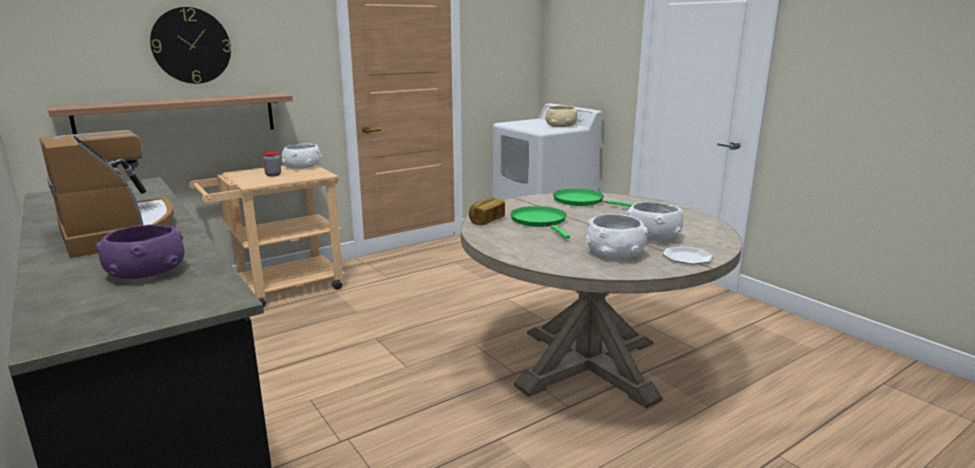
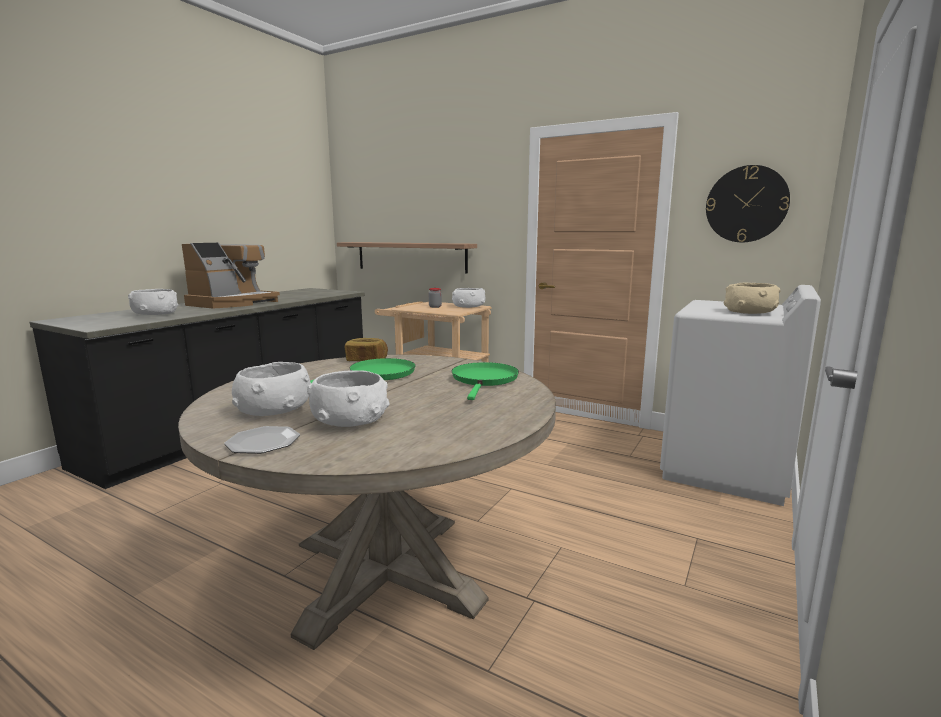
camera: 65 degrees right, 5 degrees down
(145, 272) = (155, 314): purple bowl -> white bowl
(191, 45) = (422, 204): wall clock -> wall clock (746, 204)

